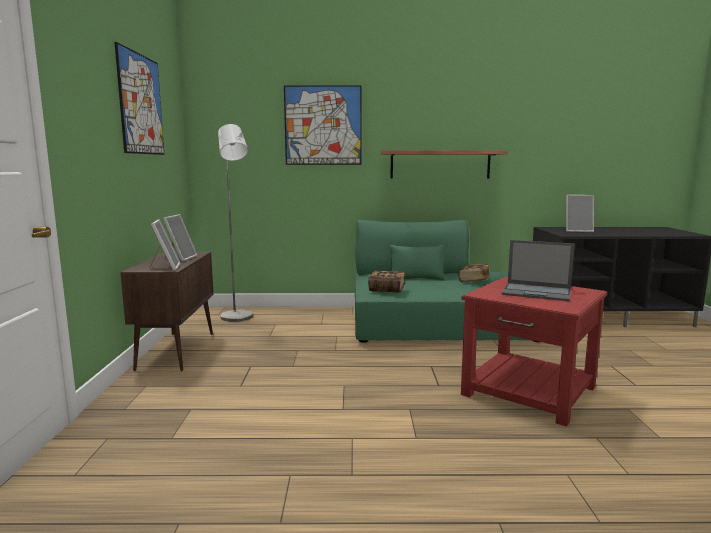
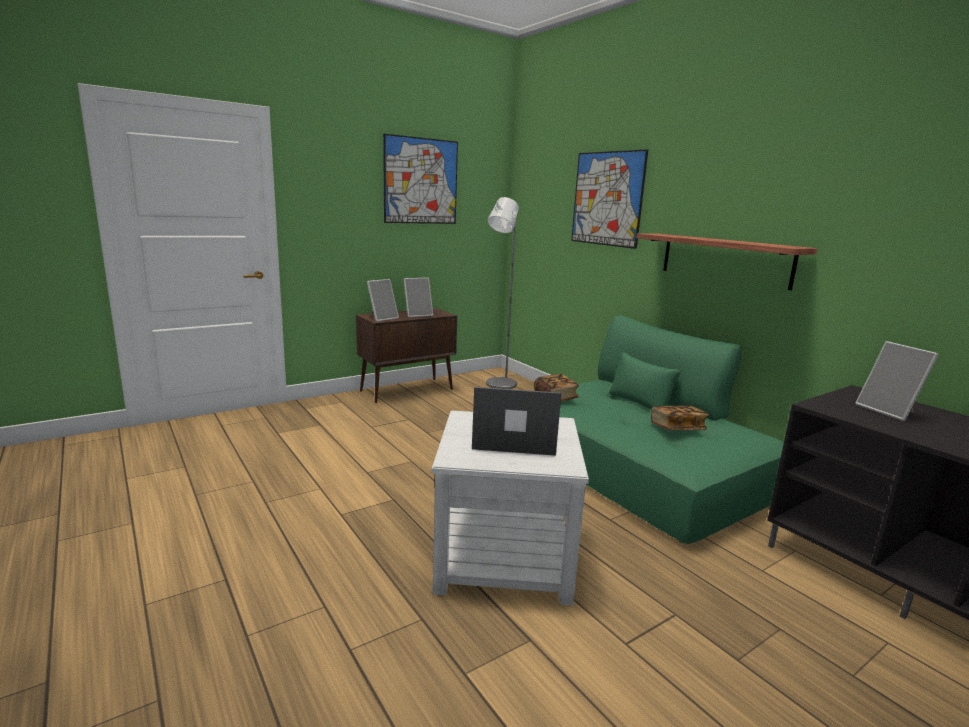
camera: 55 degrees right, 5 degrees up
(528, 391) = (503, 556): red side table -> white side table
(537, 292) = (513, 440): laptop -> laptop turned 105 degrees clockwise

